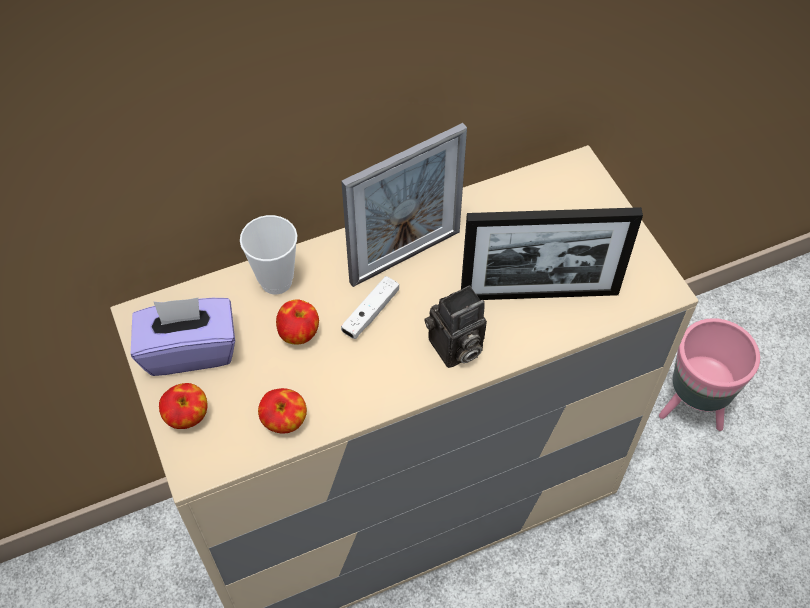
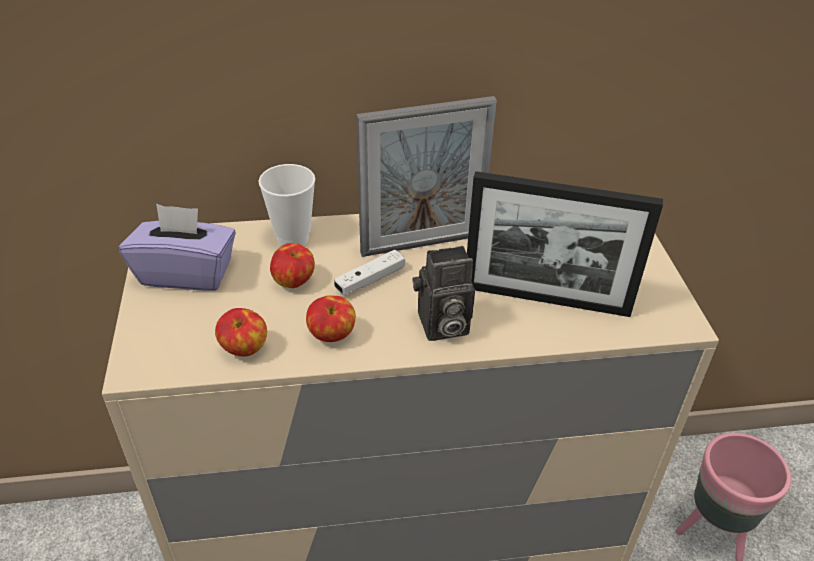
camera: 15 degrees right, 15 degrees down
(187, 417) = (154, 324): apple -> apple (332, 335)

